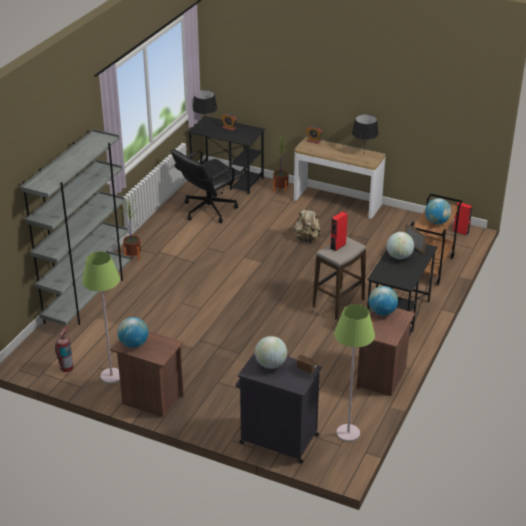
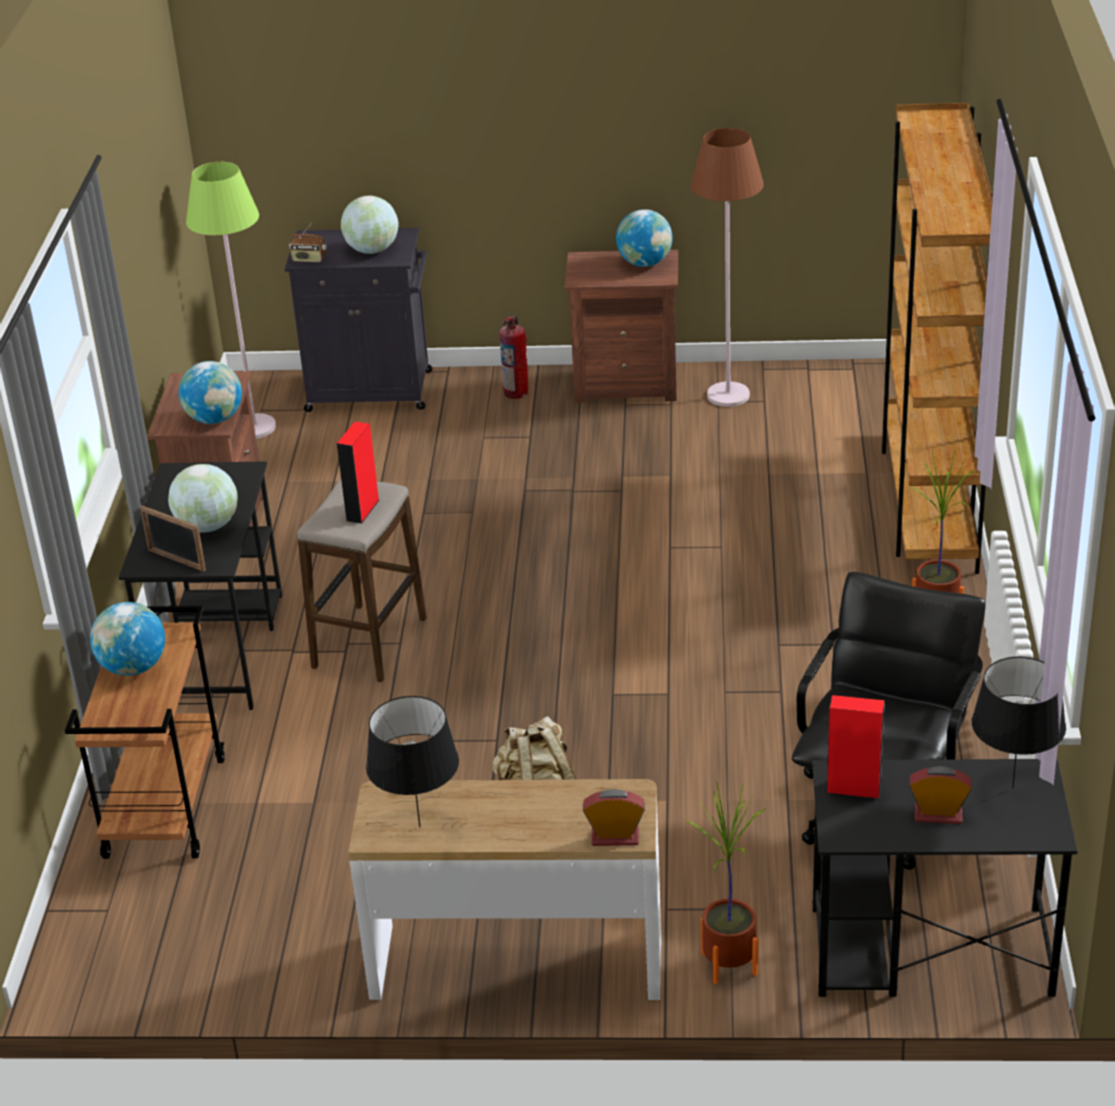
camera: 160 degrees right, 0 degrees up
(66, 368) = (820, 385): fire extinguisher -> fire extinguisher (516, 392)
(87, 297) = (928, 502): grey bookcase -> brown bookcase
(111, 376) = (728, 395): green floor lamp -> brown floor lamp
(460, 232) = (90, 964): red speaker -> red speaker (854, 789)

